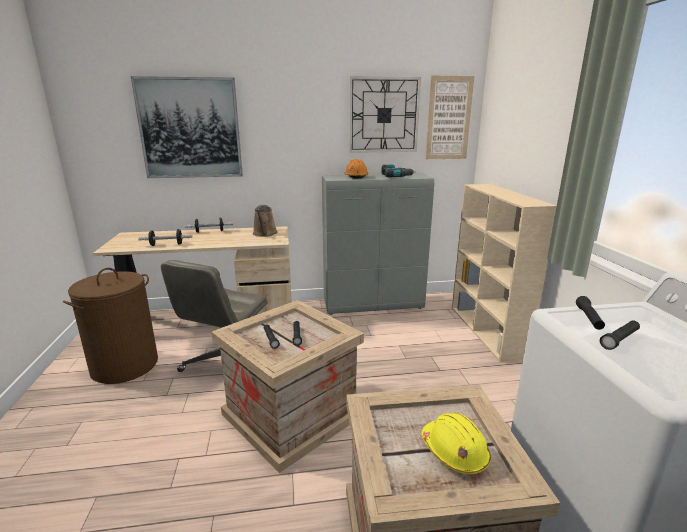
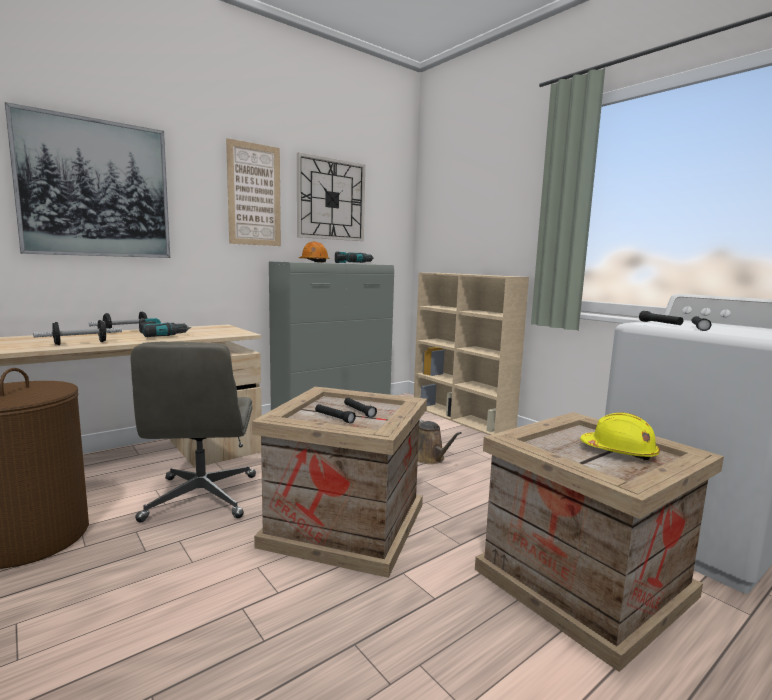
camera: 30 degrees left, 10 degrees down
(224, 238) = (161, 335): none -> power drill
(264, 234) = (212, 330): brown watering can -> brown watering can (430, 459)
(448, 118) = (389, 210): picture -> picture (254, 195)

